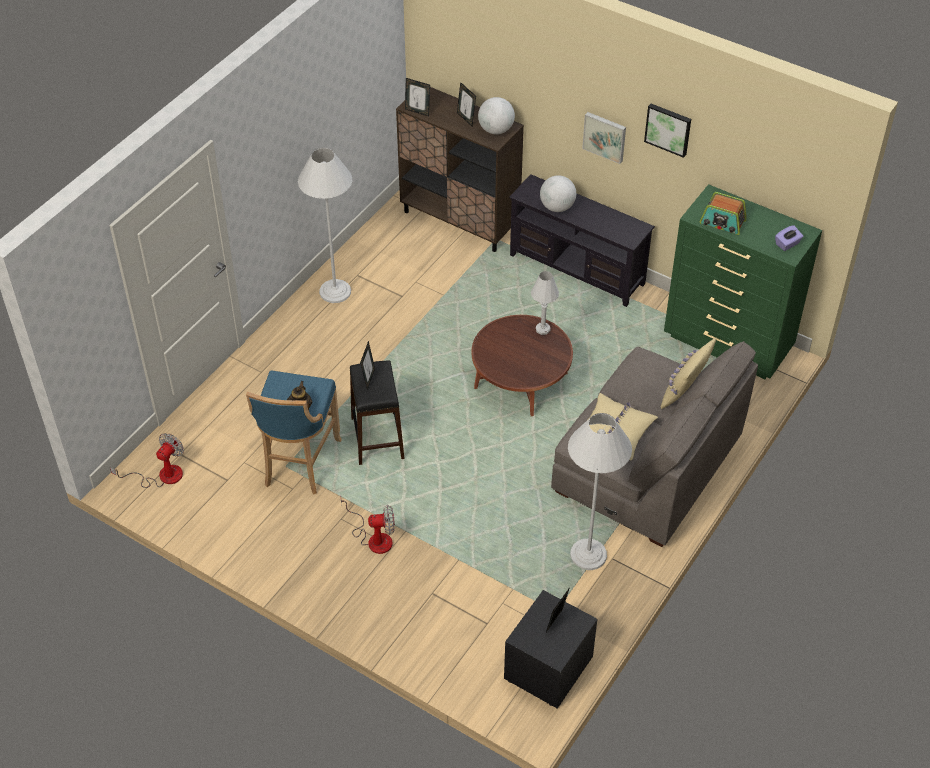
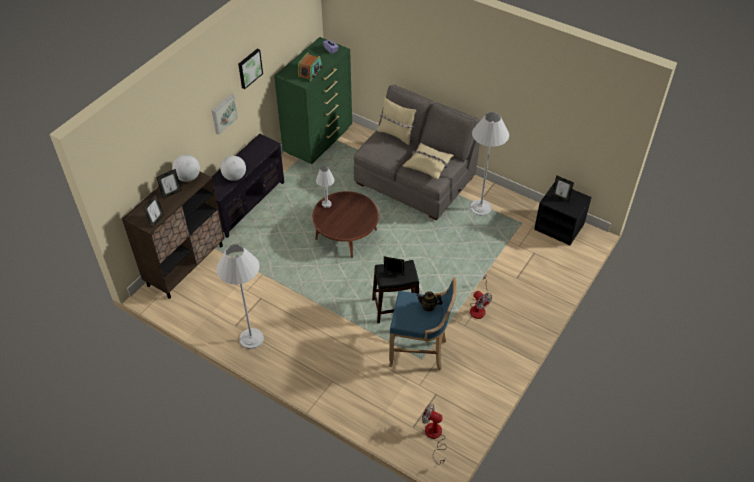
camera: 90 degrees left, 0 degrees up
(374, 538) = (478, 307): fan -> fan turned 150 degrees clockwise

